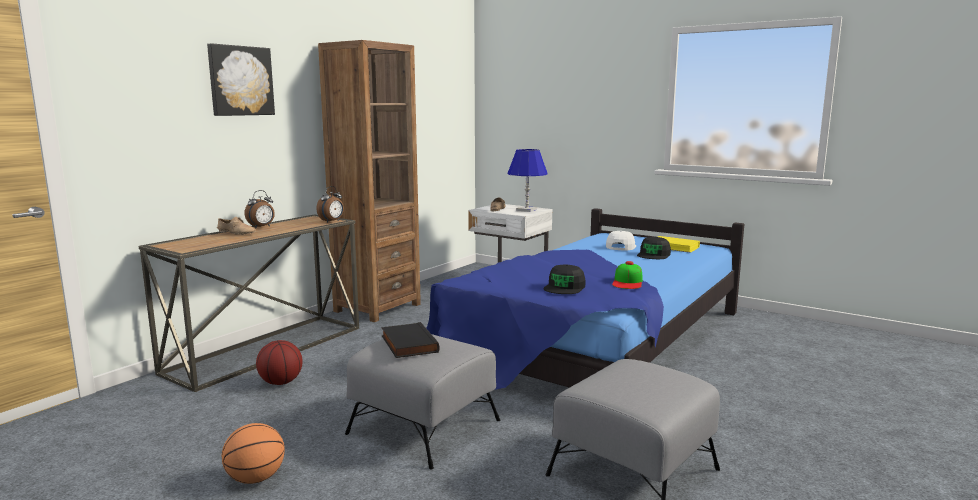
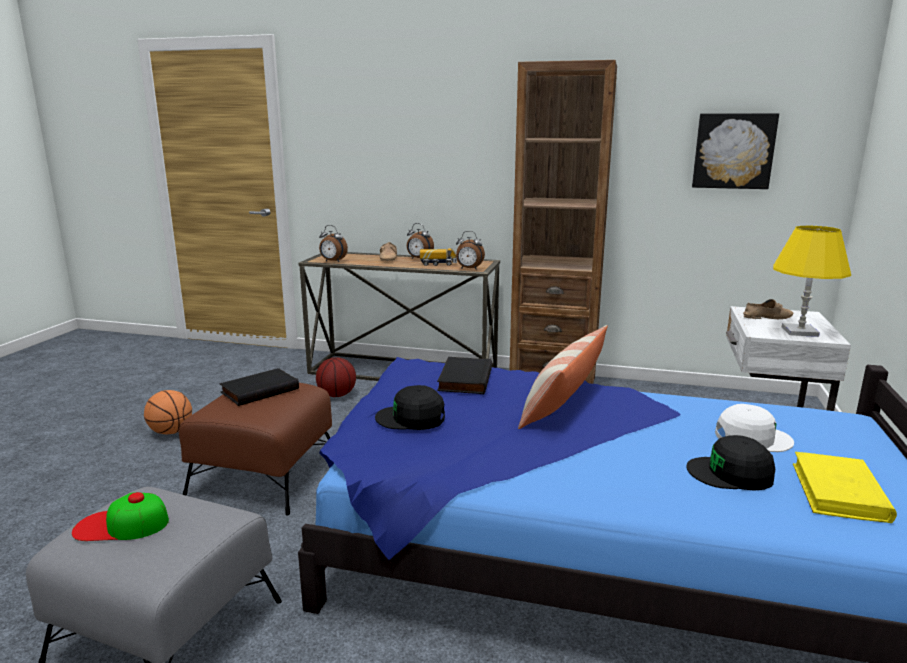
camera: 70 degrees right, 5 degrees up
(207, 246) = (332, 261): none -> alarm clock
(240, 81) = (430, 115): picture -> picture (733, 151)
(295, 225) = (438, 264): none -> toy truck
(424, 427) = (263, 476): grey ottoman -> brown ottoman
(509, 272) = (463, 379): none -> black book
(526, 210) = (800, 332): blue table lamp -> yellow table lamp
(560, 262) = (562, 403): none -> pillow
(628, 282) = (479, 459): cap -> cap (121, 525)

